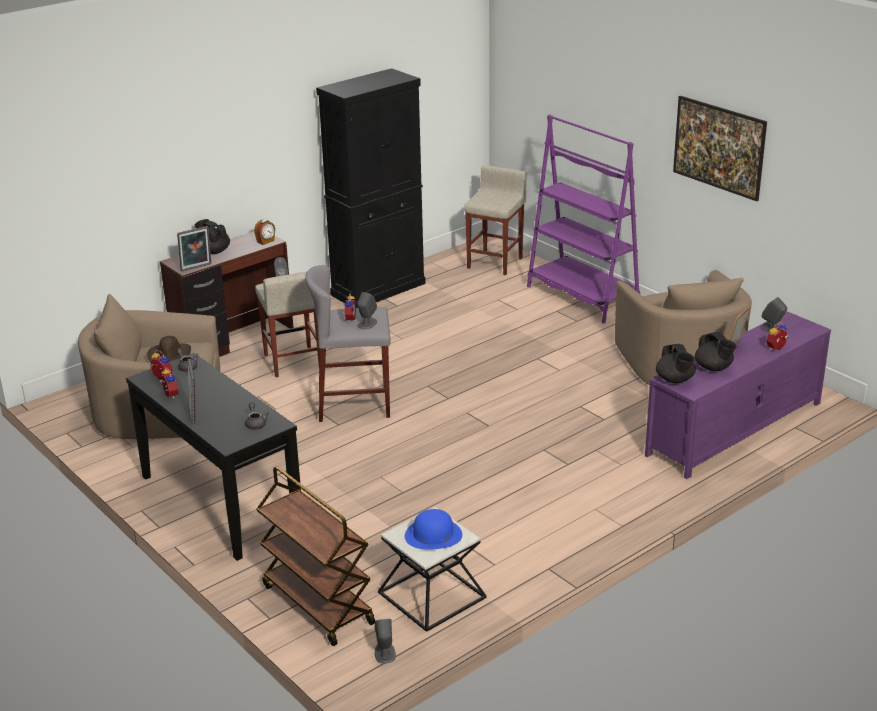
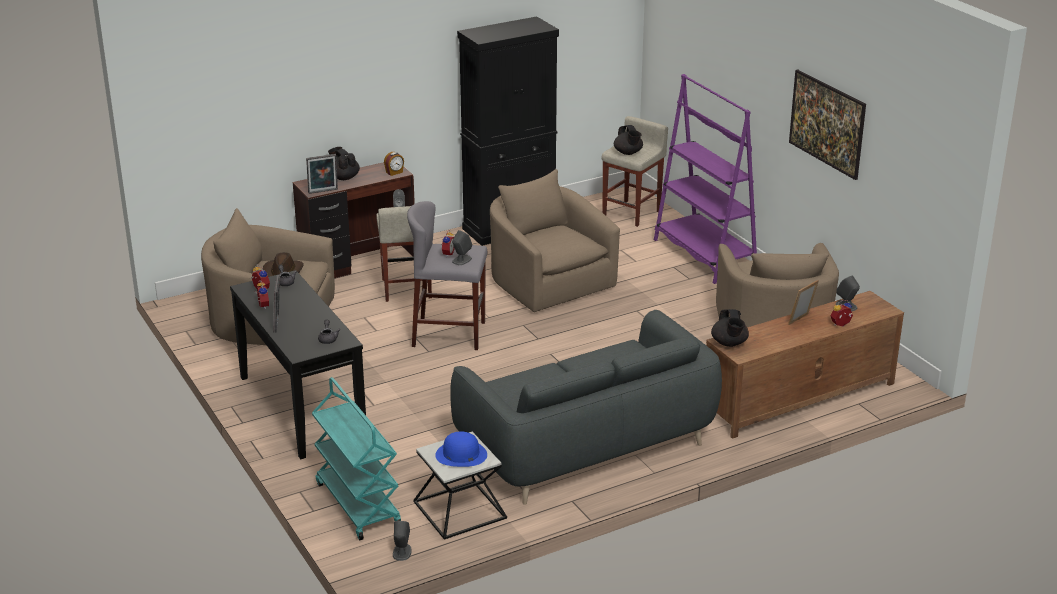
camera: 10 degrees right, 0 degrees up
(316, 604) = (357, 504): brown cart -> turquoise cart
(437, 339) = (548, 282): none -> beige armchair
(540, 505) = (586, 445): none -> grey sofa
(713, 368) = (771, 336): black teapot -> black teapot (628, 153)
(734, 429) = (798, 398): purple tv stand -> brown tv stand

